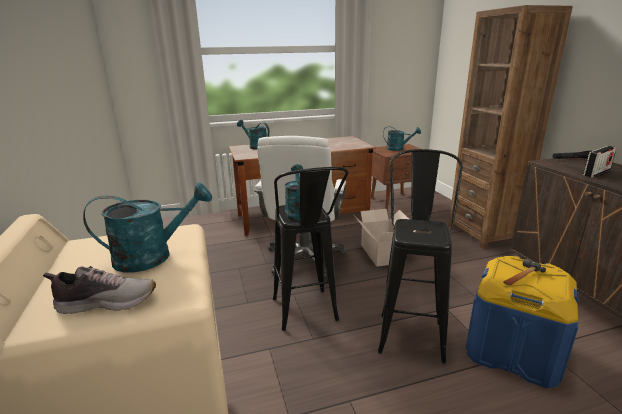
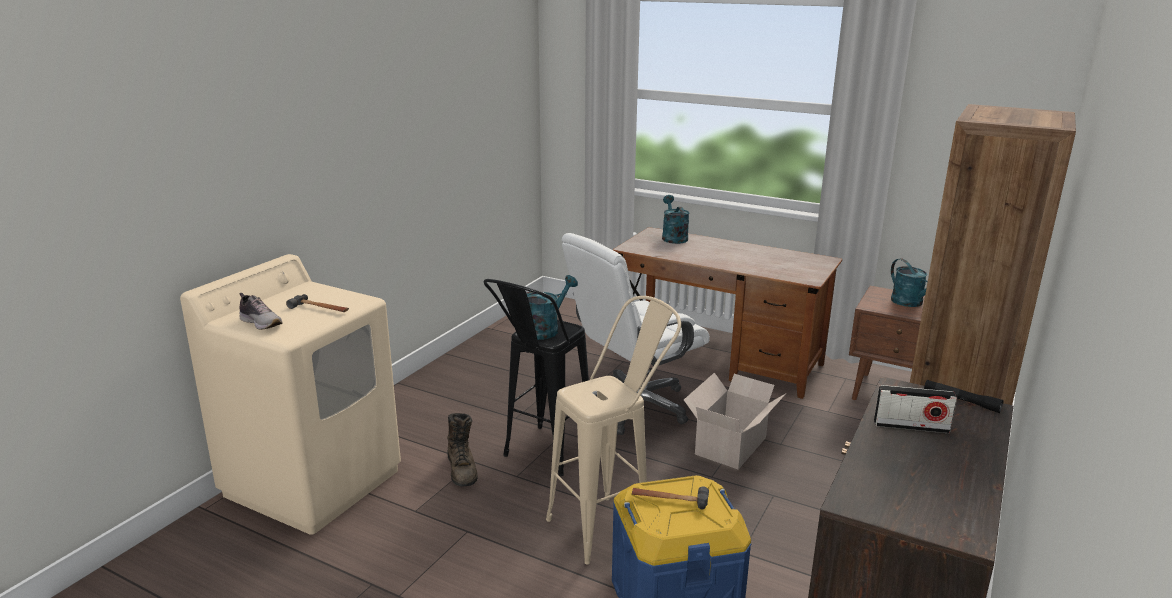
camera: 45 degrees right, 0 degrees up
(153, 256) = (320, 309): turquoise watering can -> hammer
(271, 360) = (462, 470): none -> brown boot
(411, 329) = (611, 524): black stool -> beige stool

